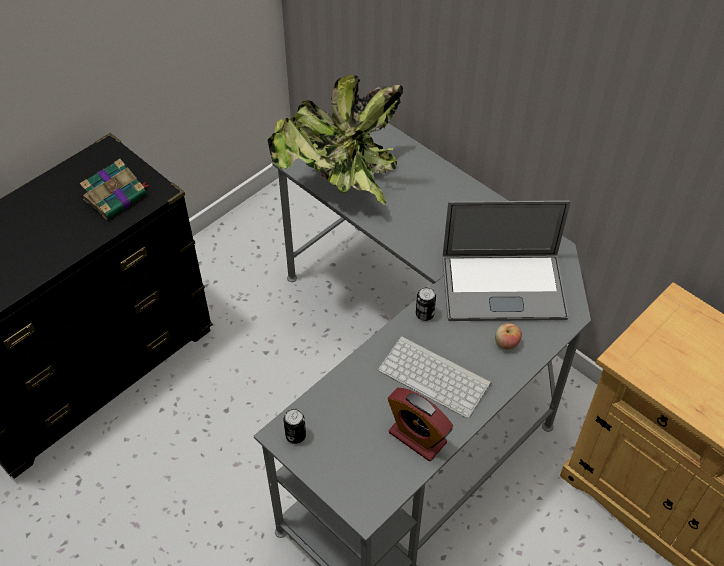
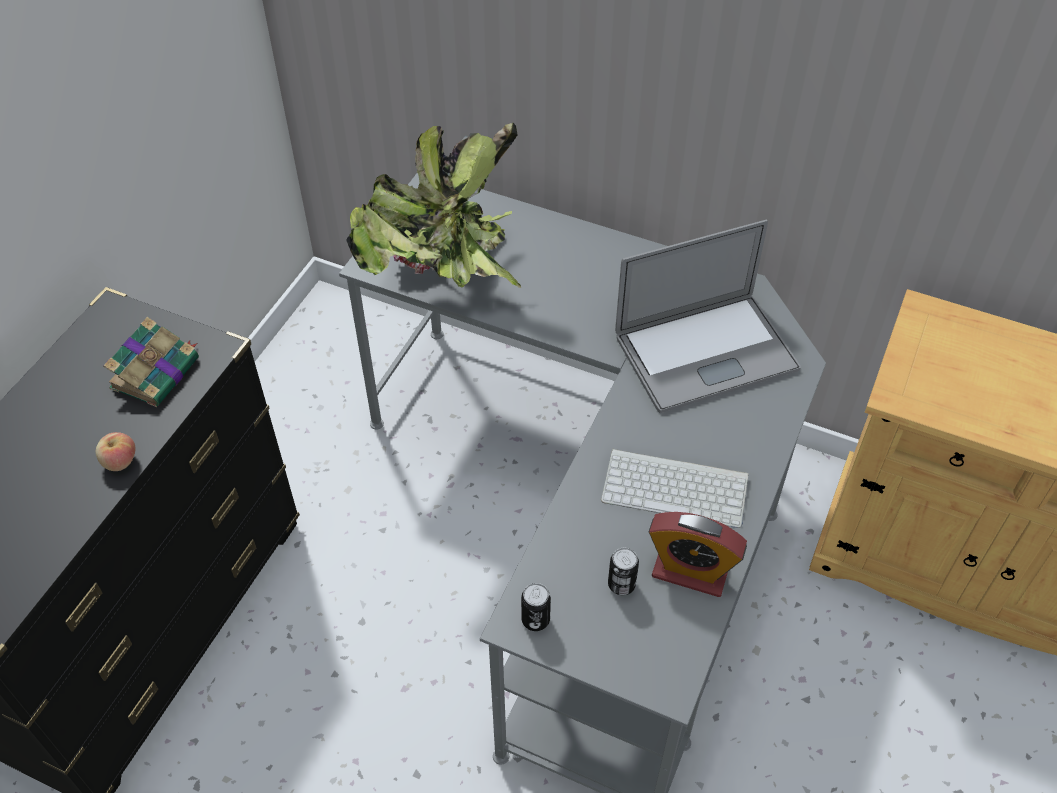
camera: 20 degrees left, 0 degrees up
(424, 314) = (626, 413): can -> can (621, 584)
(506, 343) = (741, 420): apple -> apple (120, 462)

